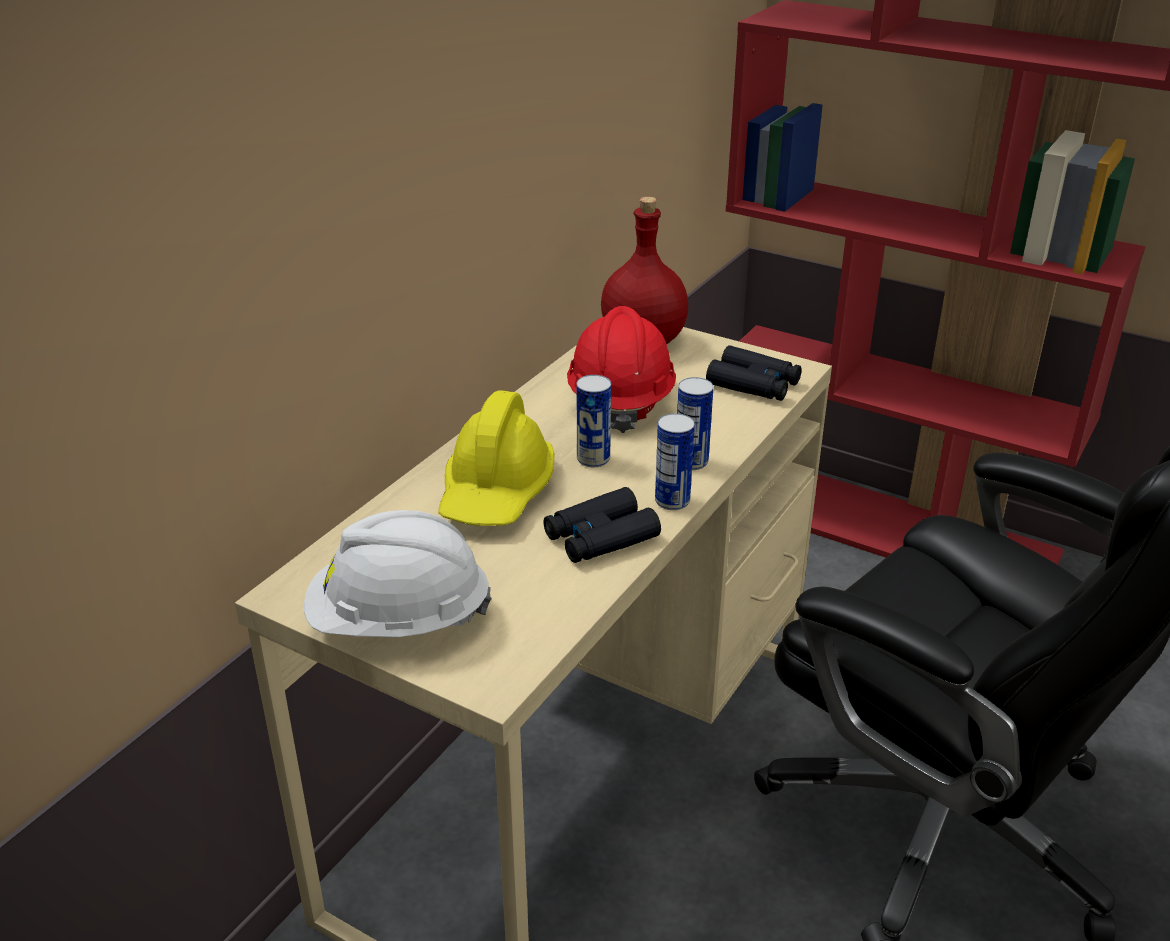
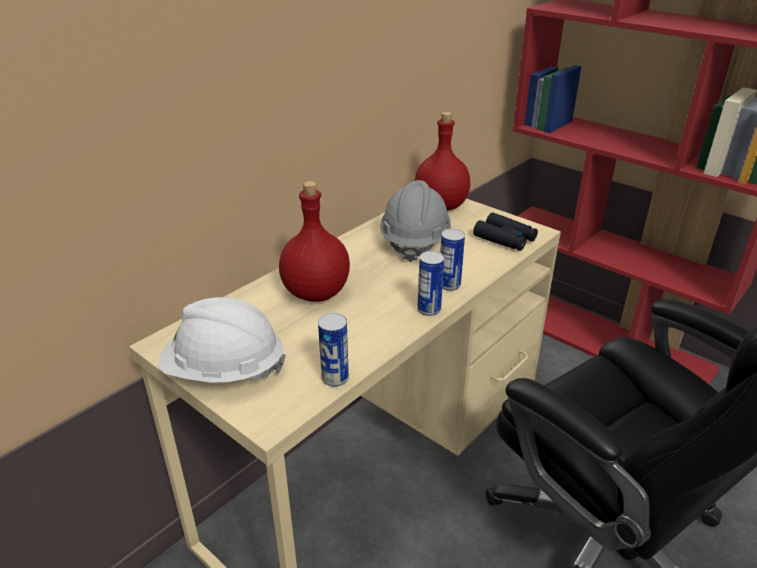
camera: 10 degrees right, 0 degrees up
(497, 492) = (317, 292): yellow hard hat -> red bottle
(593, 459) = (385, 277): can -> can (335, 378)
(600, 537) = (374, 329): black binoculars -> none
(620, 400) = (415, 241): red hard hat -> grey hard hat

